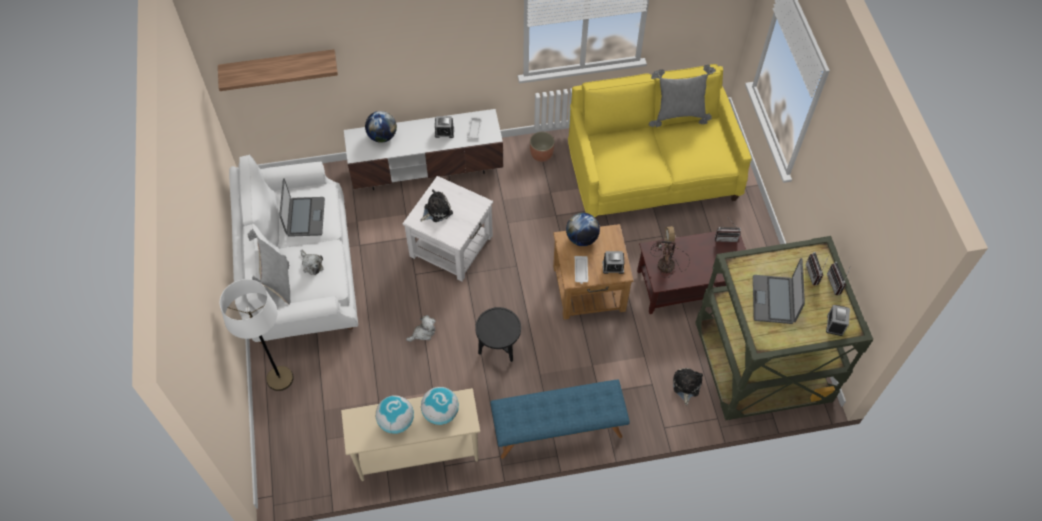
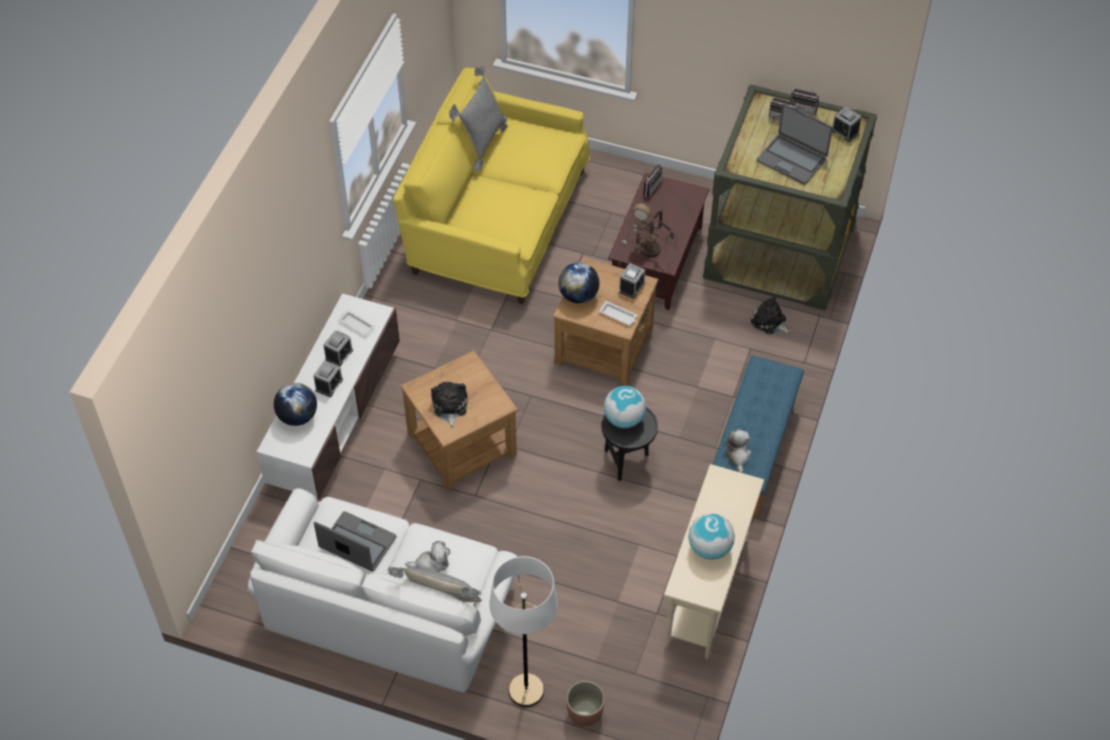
camera: 60 degrees left, 5 degrees down
(278, 66) = (200, 420): shelf -> none
(417, 139) = (329, 384): none -> alarm clock
(423, 333) = (558, 521): plush toy -> plush toy (738, 455)
(440, 413) = (723, 504): globe -> globe (624, 419)
(451, 246) = (462, 444): white side table -> brown side table
(541, 154) = (399, 303): planter -> planter (585, 712)

